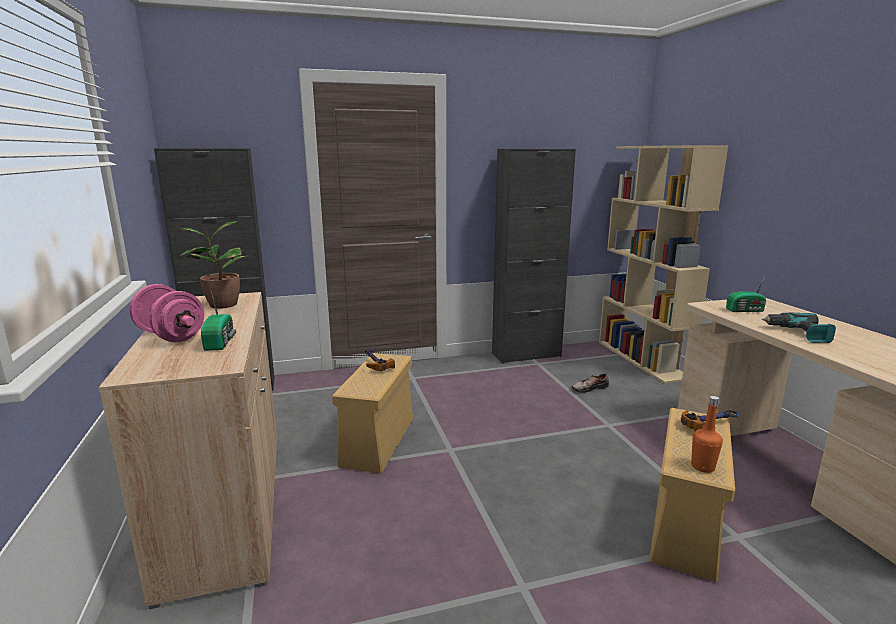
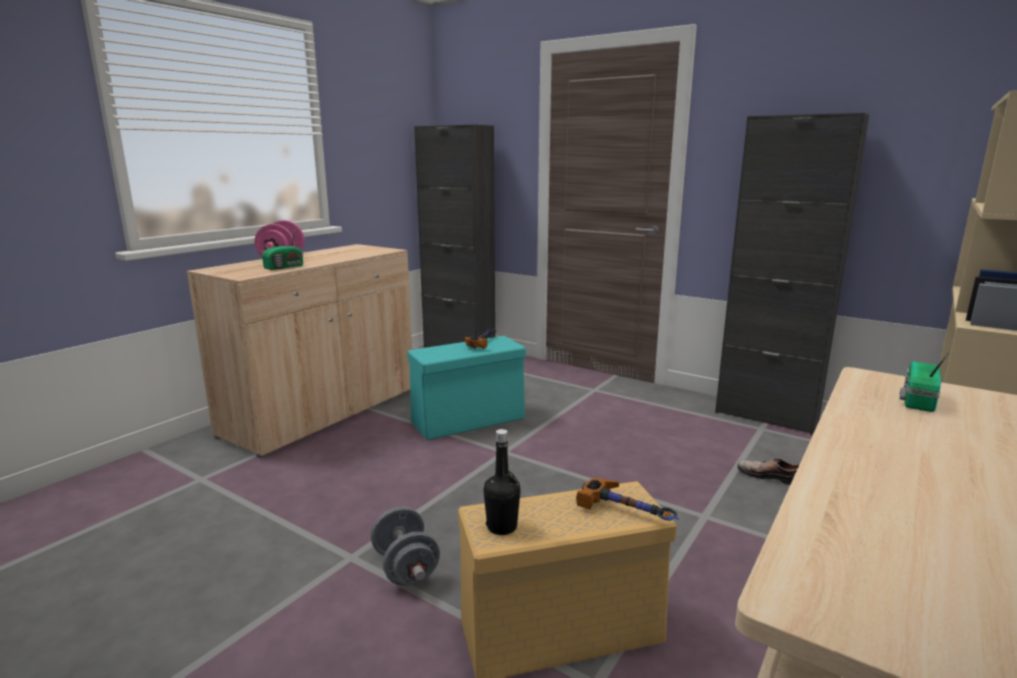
camera: 50 degrees right, 0 degrees up
(221, 305) = (359, 251): potted plant -> none
(378, 441) = (470, 420): beige storage box -> turquoise storage box
(564, 563) = (405, 568): none -> grey dumbbell
(702, 467) = (502, 527): orange bottle -> black bottle
(746, 310) = (916, 400): radio -> radio turned 75 degrees clockwise
(798, 334) = (880, 445): power drill -> none

